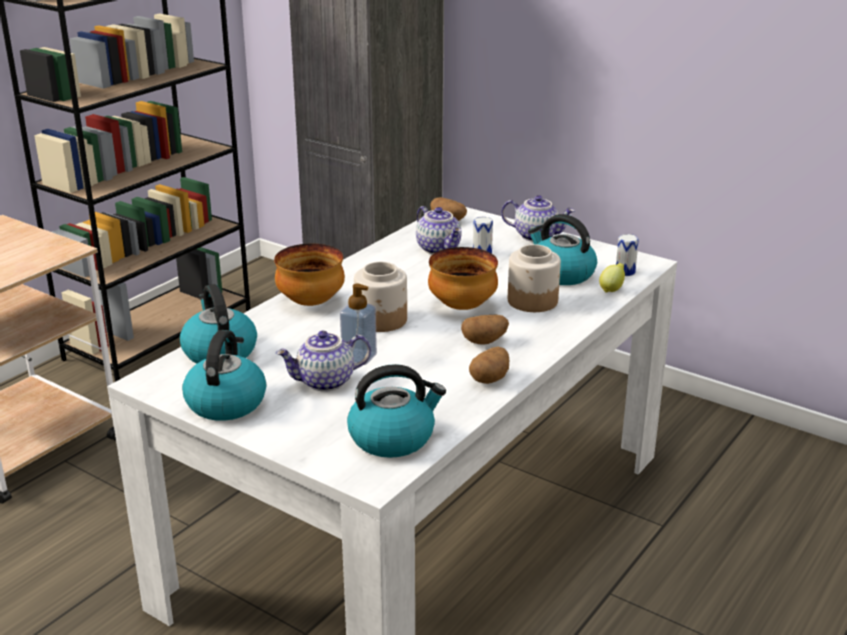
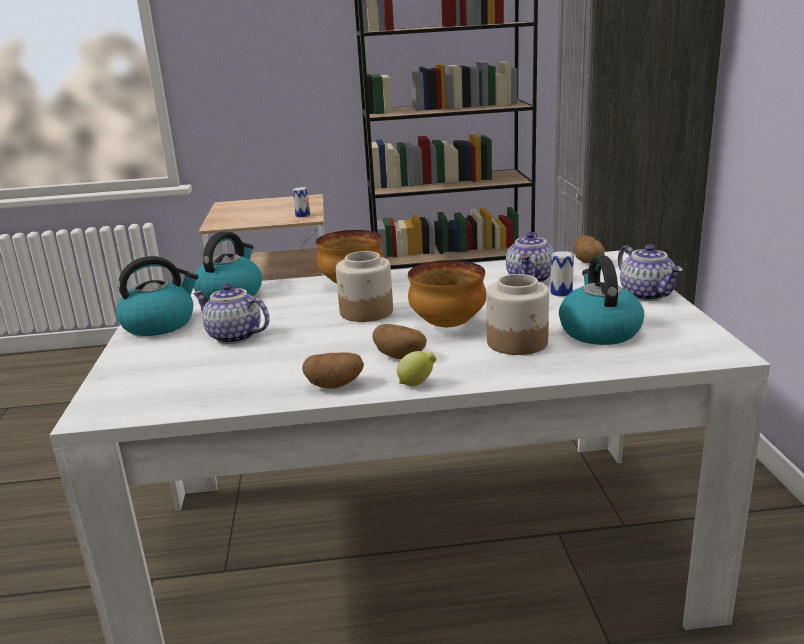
camera: 50 degrees right, 5 degrees down
(359, 357) = (291, 330): soap dispenser -> none
(393, 437) = (174, 392): kettle -> none
(612, 289) = (622, 361): lemon -> lemon (417, 384)
(625, 272) = (676, 352): can -> can (302, 215)

